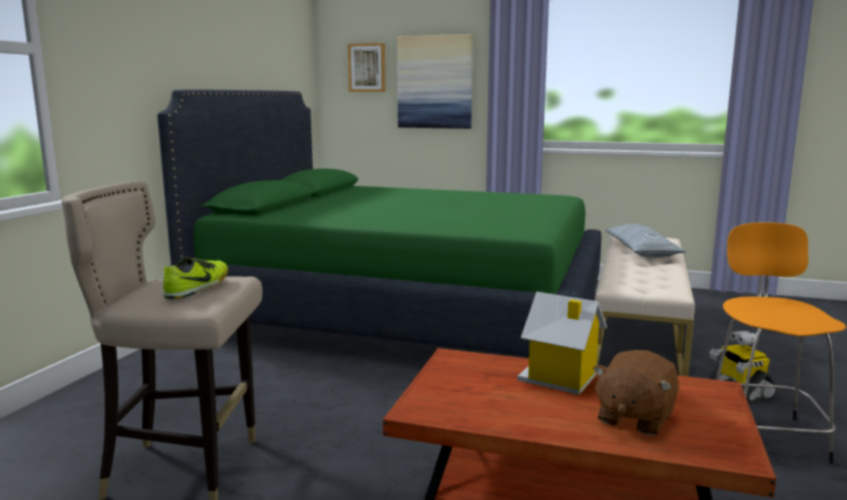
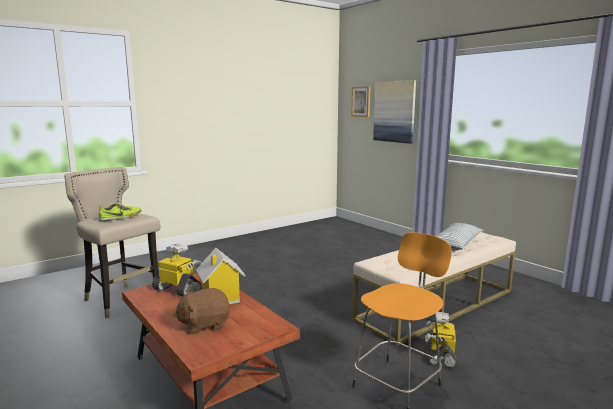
camera: 35 degrees right, 0 degrees up
(405, 312) = (323, 255): green bed -> none
(469, 387) = (178, 289): none -> toy robot

